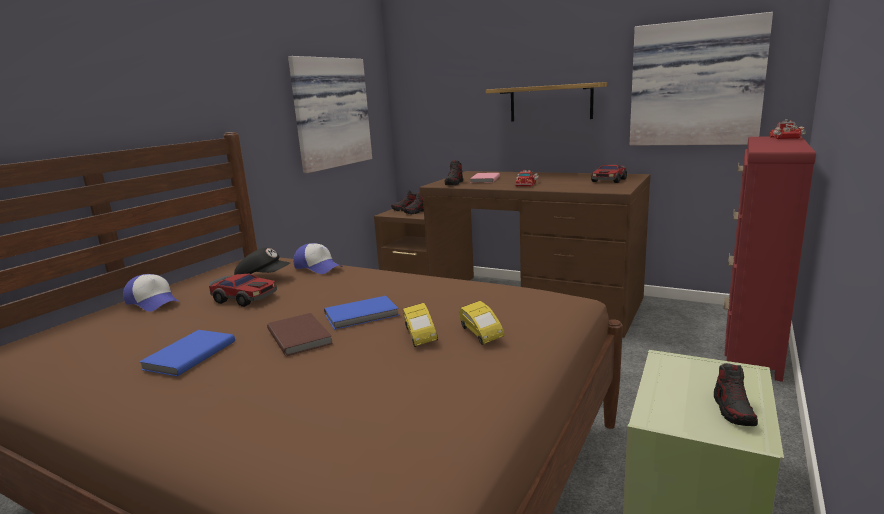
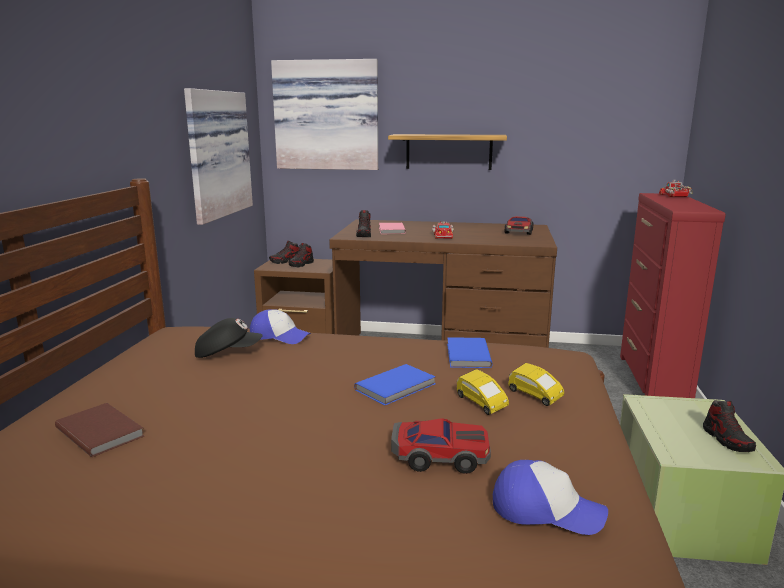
camera: 20 degrees left, 0 degrees up
(153, 302) = (116, 393): cap -> cap (546, 510)
(187, 355) = (249, 452): blue book -> blue book (466, 355)
(244, 298) = (235, 379): toy car -> toy car (440, 456)
(300, 336) = (357, 416): brown book -> brown book (101, 431)
(696, 84) = (588, 142): picture -> picture (327, 115)

